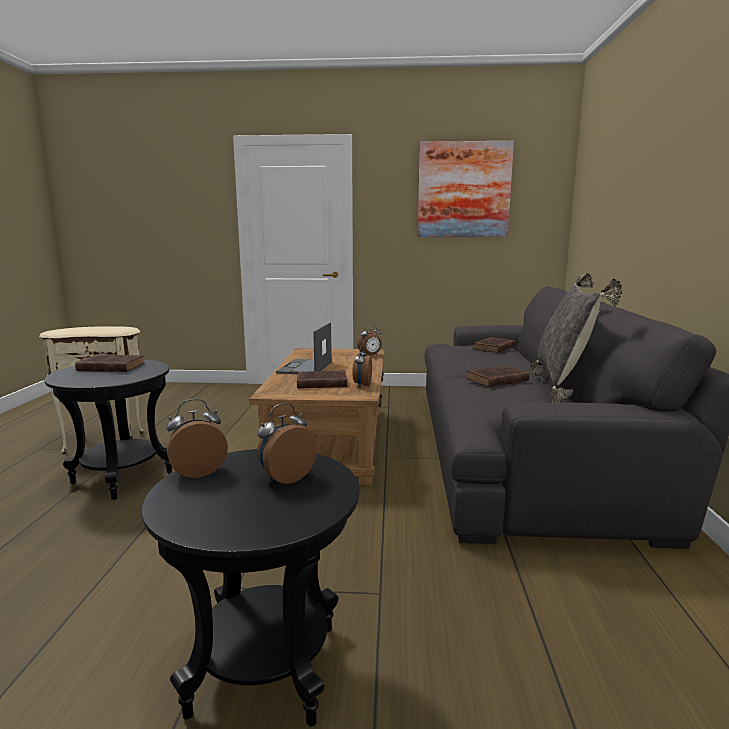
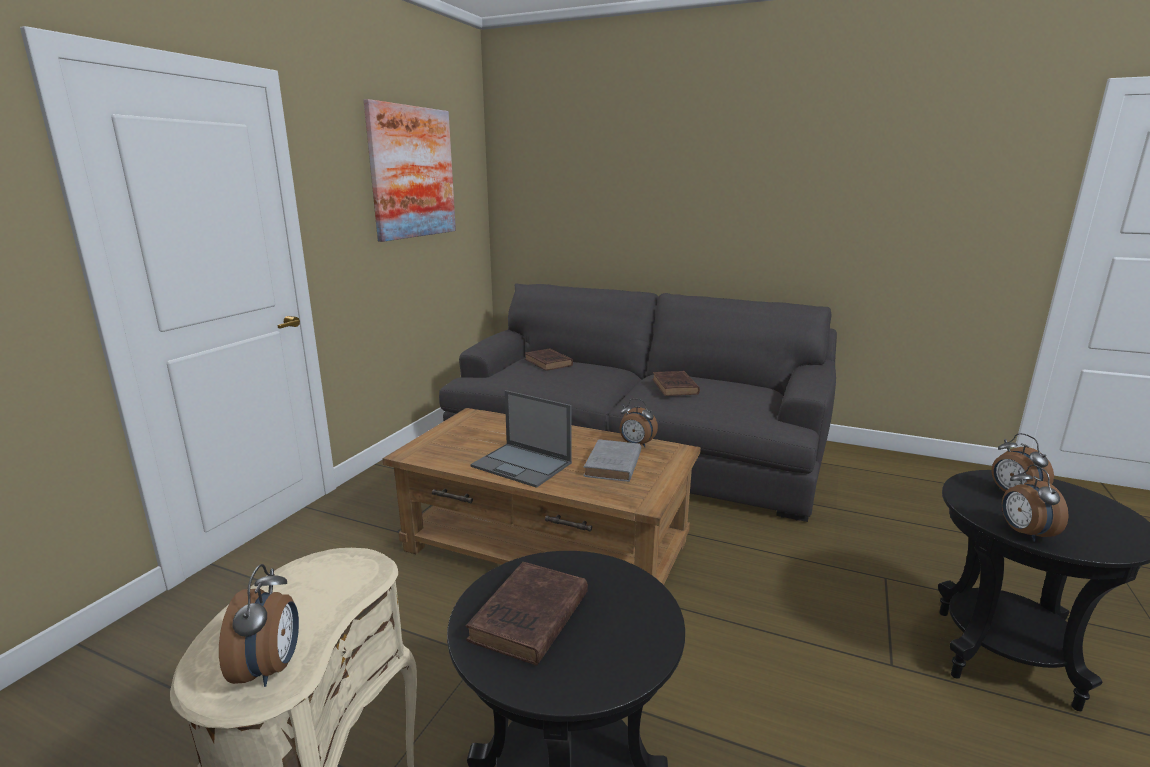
camera: 70 degrees left, 5 degrees up
(320, 383) = (612, 465): brown book -> grey book
(370, 355) = (493, 419): alarm clock -> alarm clock (271, 668)
(566, 392) = (716, 376): pillow -> none

